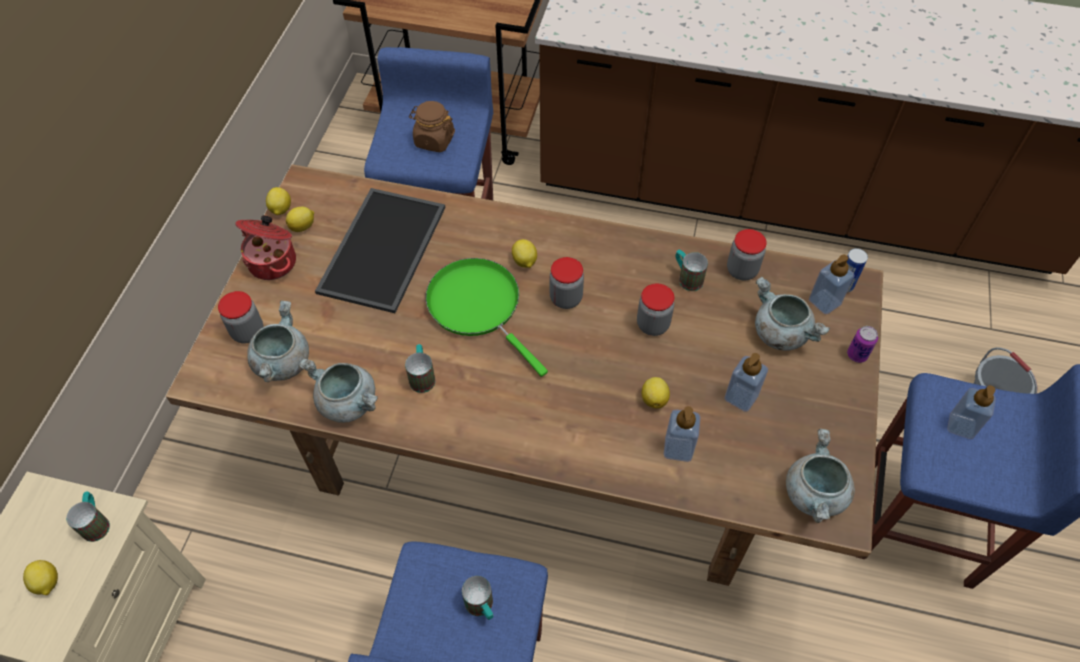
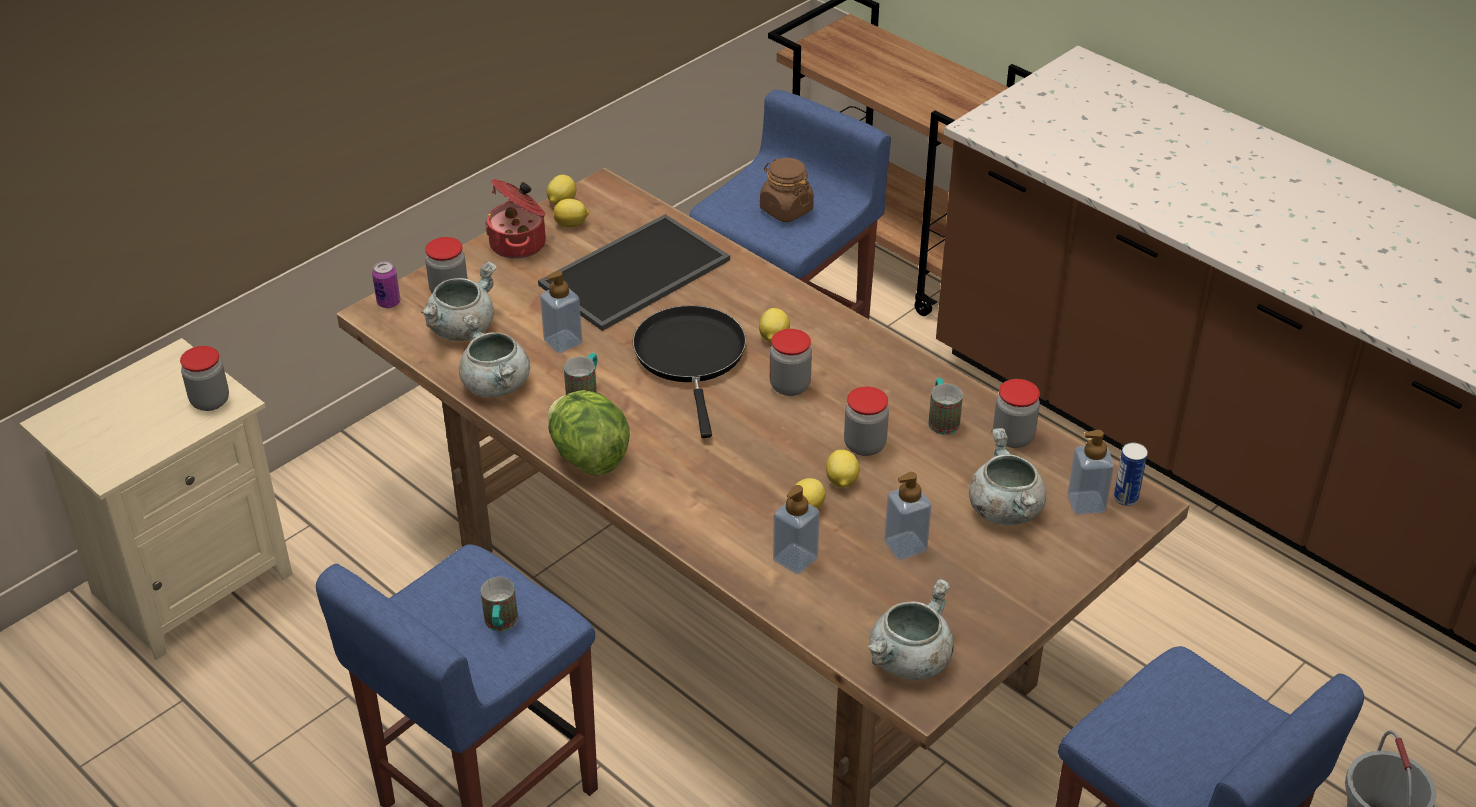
camera: 30 degrees right, 15 degrees down
(47, 583) = (137, 428): lemon -> lemon (841, 482)
(96, 522) = (210, 401): mug -> jar
(466, 434) = (588, 457): none -> lettuce
(478, 306) = (691, 357): green frying pan -> black frying pan
(857, 355) = (1078, 565): can -> can (388, 302)
(961, 426) = (1179, 711): soap dispenser -> soap dispenser (563, 342)

